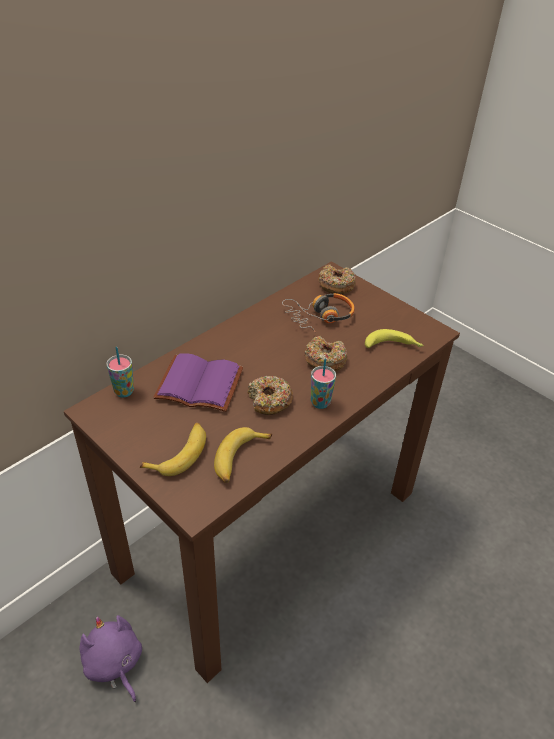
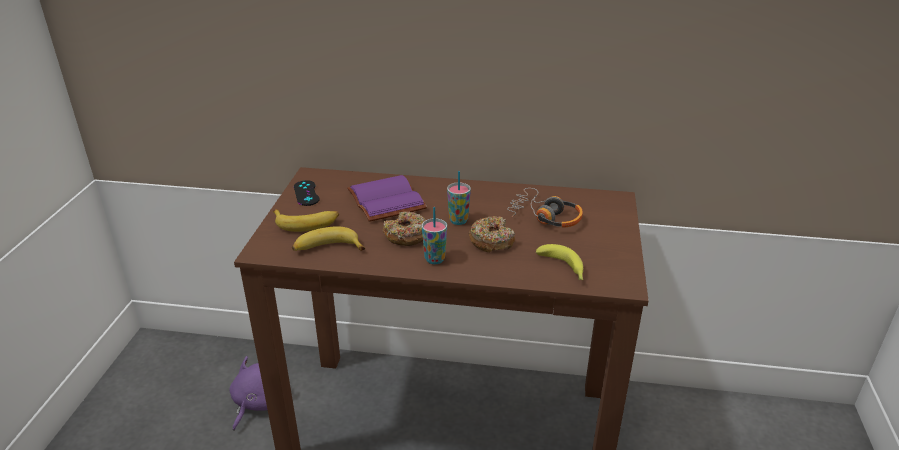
camera: 55 degrees right, 10 degrees down
(123, 429) = (306, 193): none -> black game controller
(124, 391) = (342, 177): cup -> cup (458, 221)
(336, 285) = (602, 207): donut -> none

